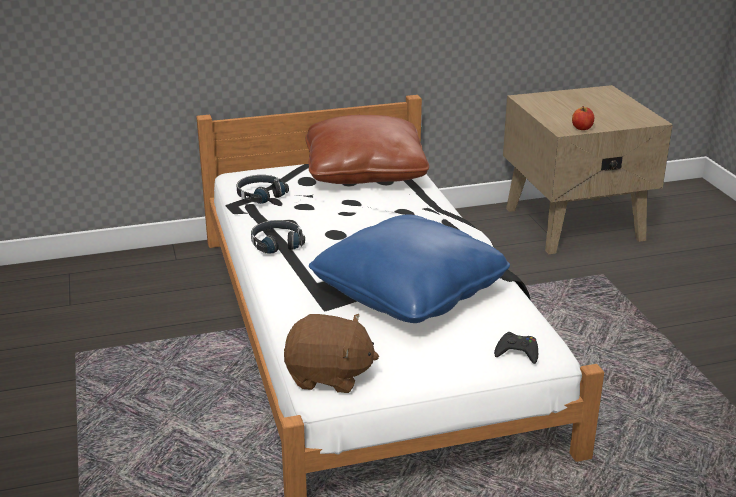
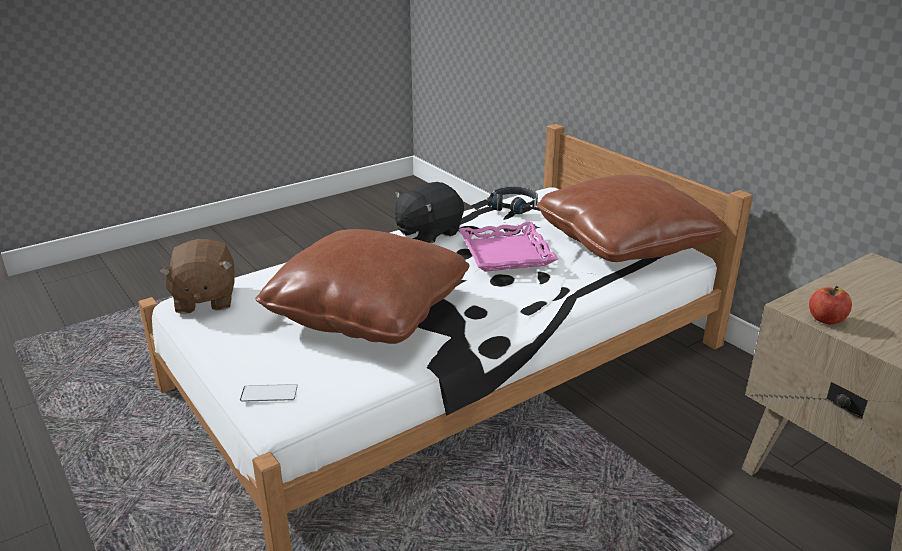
camera: 70 degrees right, 0 degrees up
(276, 243) = (428, 233): black headphones -> black plush toy
(355, 216) = (505, 253): none -> pink tray
(409, 292) = (368, 311): blue pillow -> brown pillow
(517, 352) = (269, 393): black game controller -> phone

